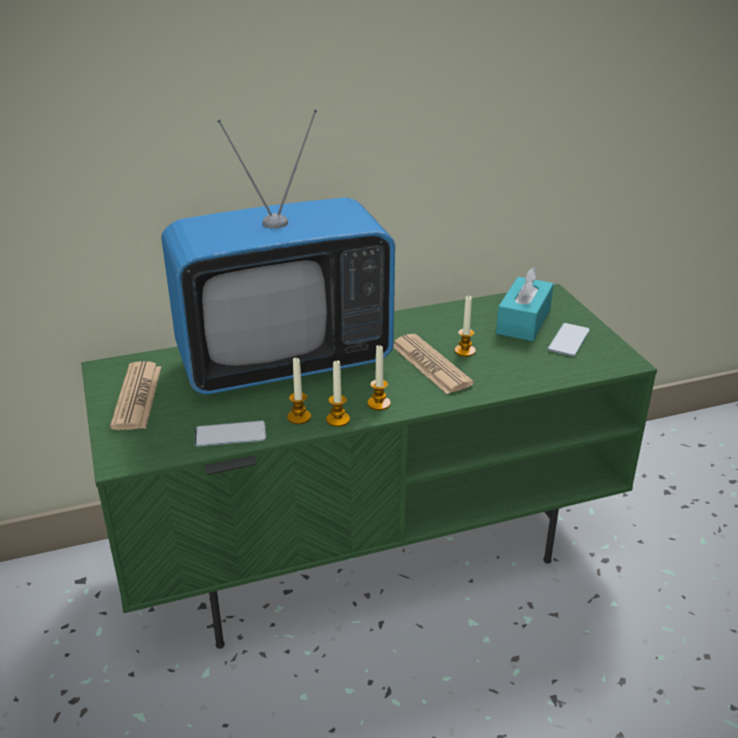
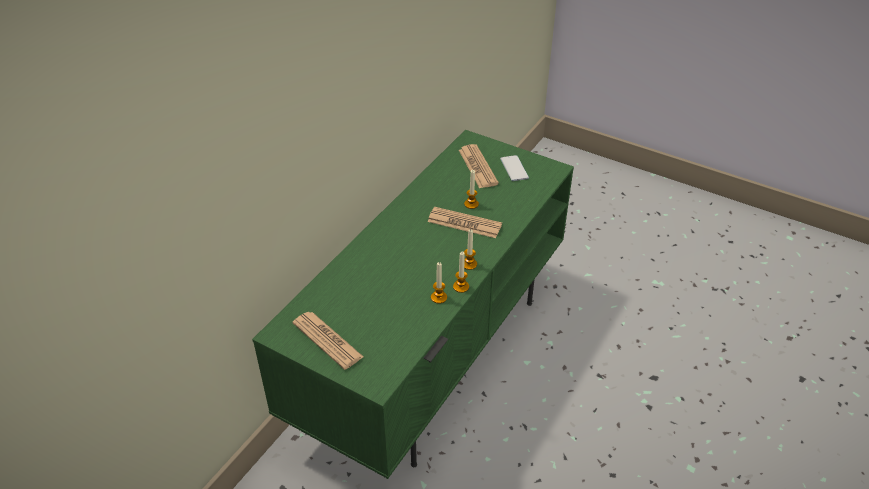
camera: 40 degrees left, 10 degrees up
(230, 434) = (416, 330): phone -> none
(284, 362) = (382, 266): television -> none
(523, 321) = (478, 167): turquoise tissue box -> newspaper

